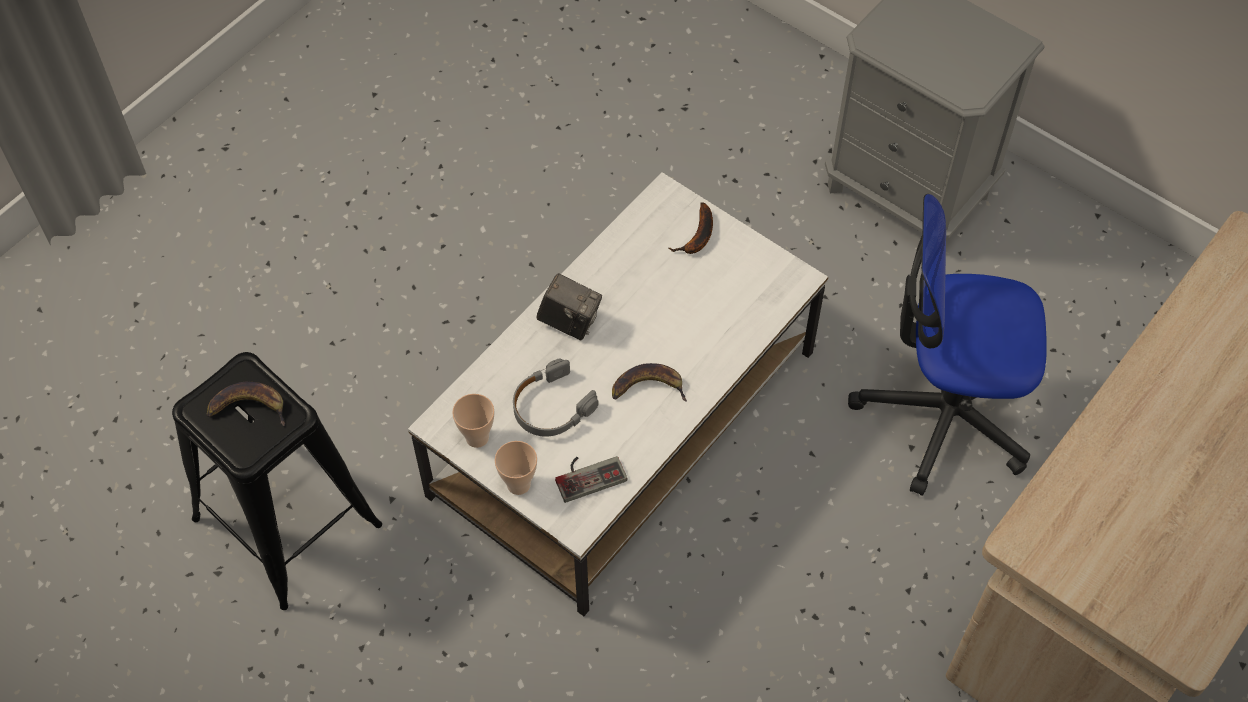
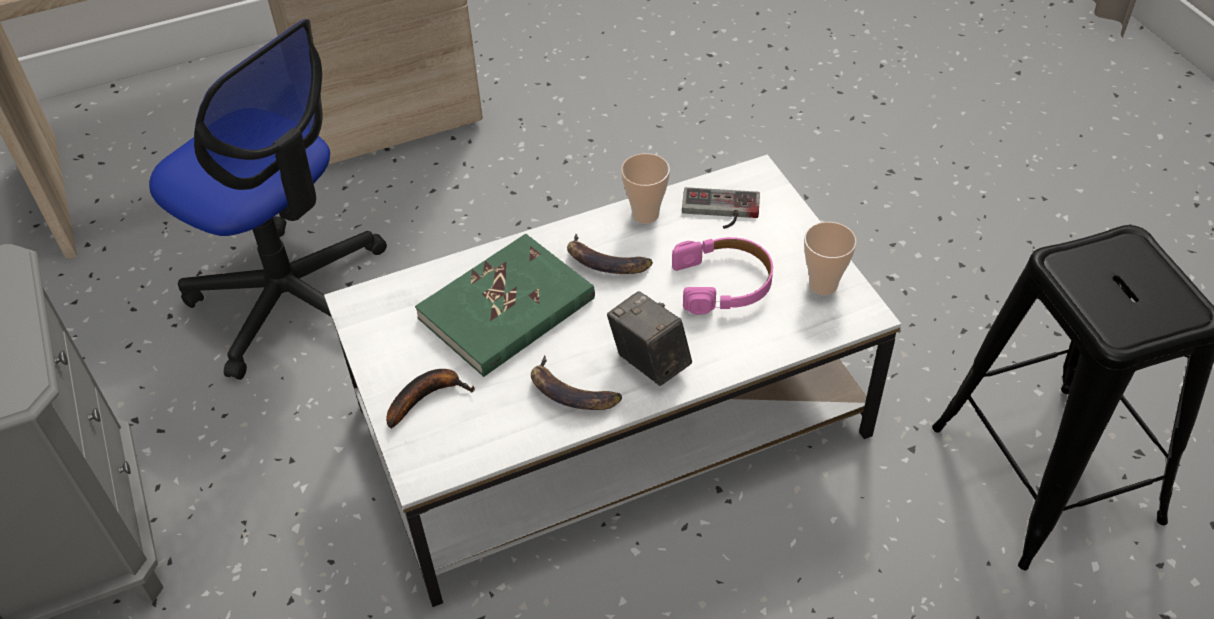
camera: 150 degrees left, 10 degrees down
(249, 407) = (1118, 290): banana -> banana (571, 393)
(518, 484) = (798, 228): cup -> cup (645, 214)
(551, 407) = (723, 283): grey headphones -> pink headphones
(692, 319) = (507, 309): none -> green book

